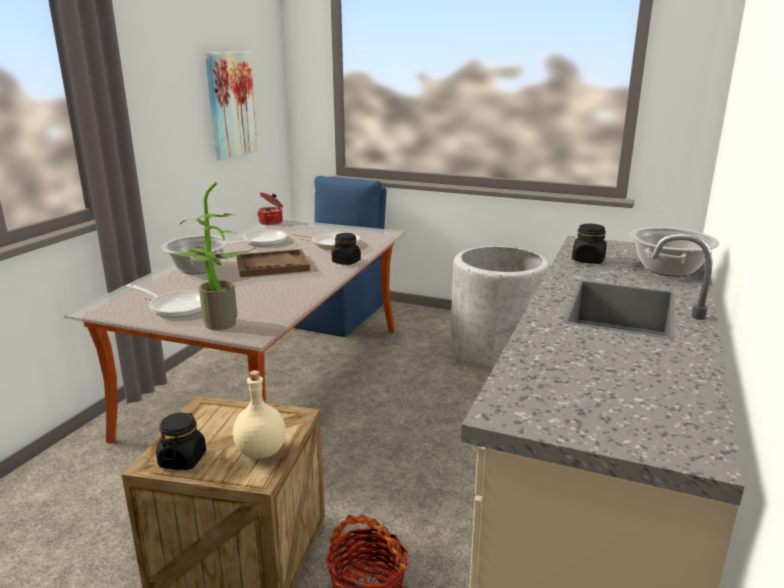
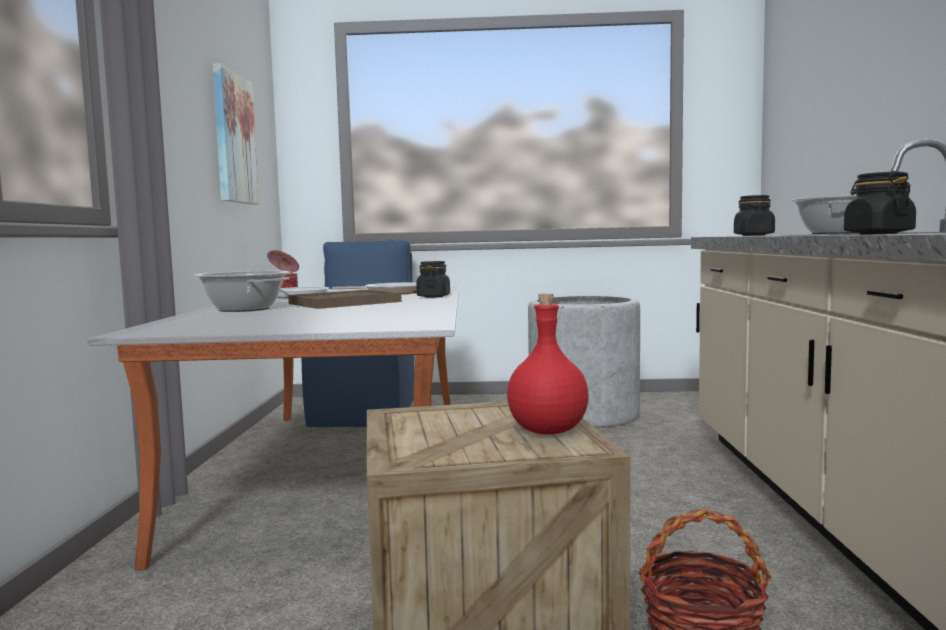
camera: 20 degrees left, 15 degrees down
(176, 306) = (267, 323): frying pan -> none
(182, 459) = (445, 451): black jar -> black jar (878, 233)
(216, 326) = (357, 325): potted plant -> none
(261, 451) = (547, 430): beige bottle -> red bottle

